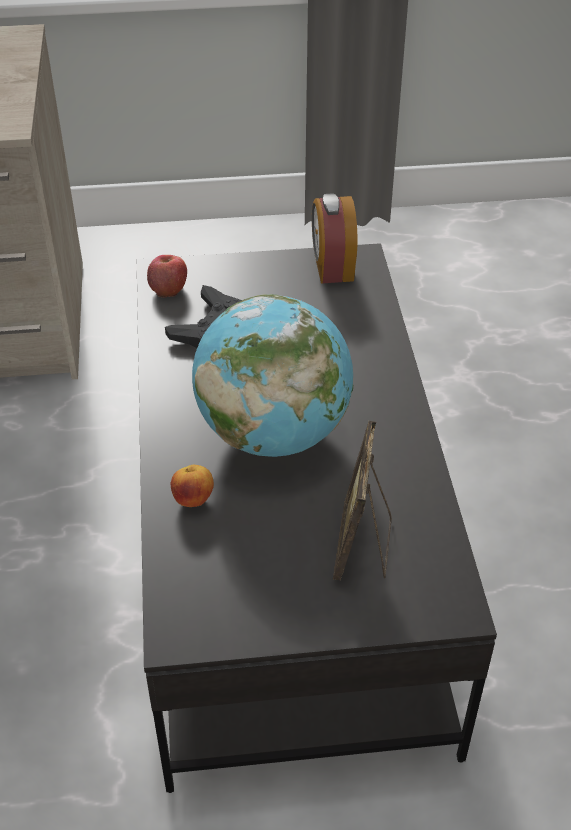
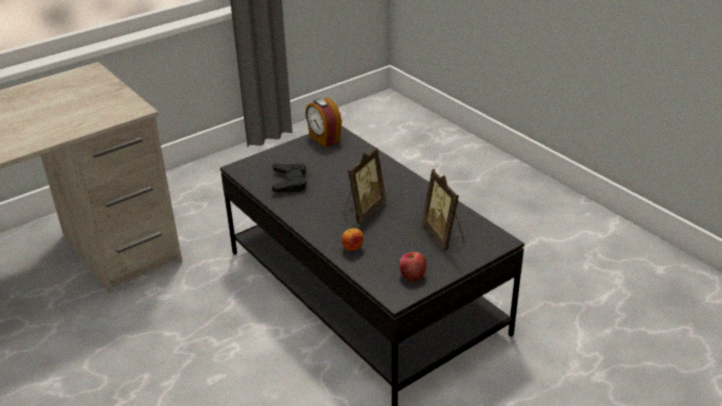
camera: 30 degrees left, 10 degrees down
(168, 288) = (250, 173): apple -> apple (412, 275)
(273, 433) = (363, 211): globe -> picture frame

